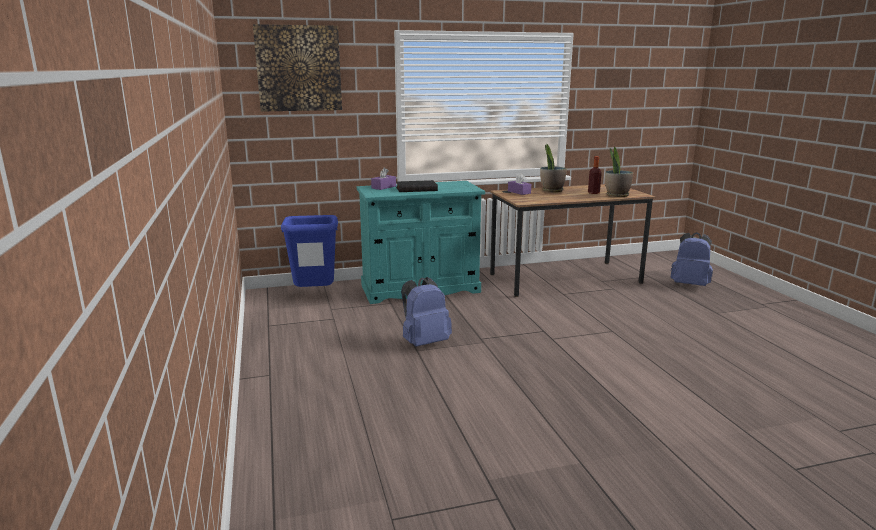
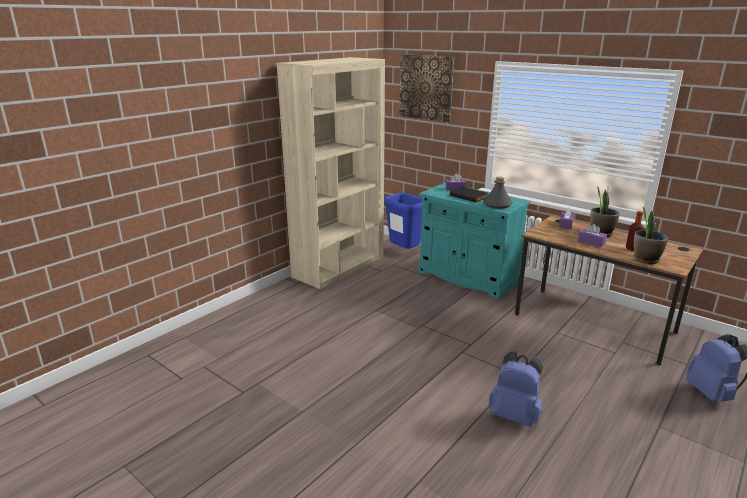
camera: 55 degrees right, 5 degrees up
(278, 337) = (339, 267): none -> beige bookcase
(424, 342) = (390, 308): blue backpack -> blue backpack (514, 415)
(457, 188) = (497, 204): none -> grey bottle
(566, 196) = (591, 242): none -> purple tissue box

